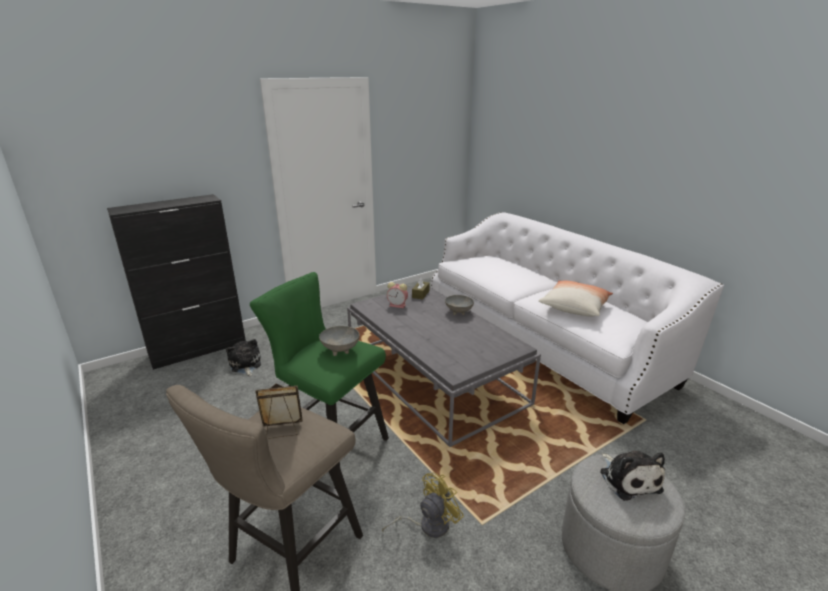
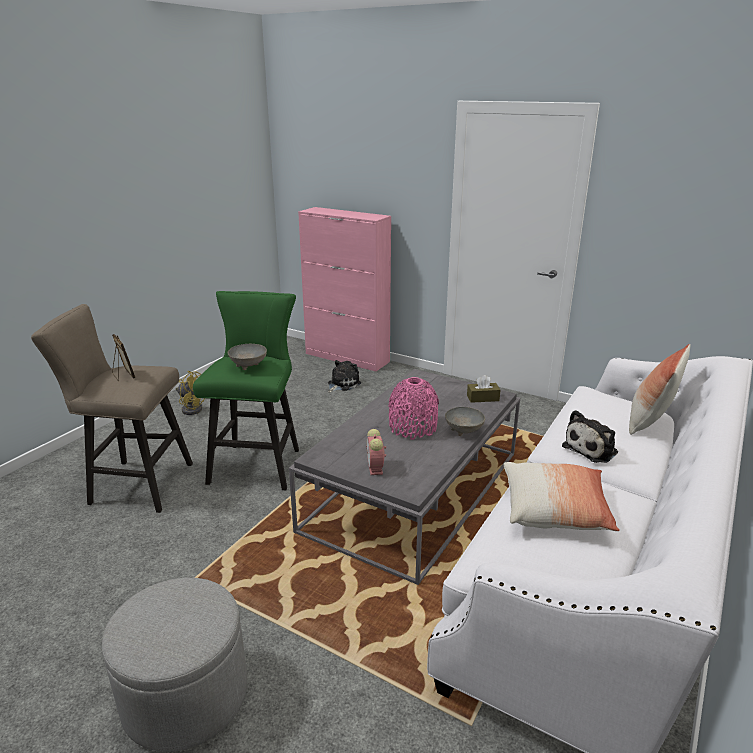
camera: 65 degrees right, 0 degrees up
(199, 349) = (347, 358): black cabinet -> pink cabinet
(398, 305) = (438, 392): alarm clock -> alarm clock (375, 468)
(427, 525) = (182, 545): yellow fan -> yellow fan (192, 408)
(440, 327) = (413, 427): none -> pink vase
(500, 260) = (649, 422): none -> pillow
(628, 479) = (187, 620): plush toy -> plush toy (592, 449)

